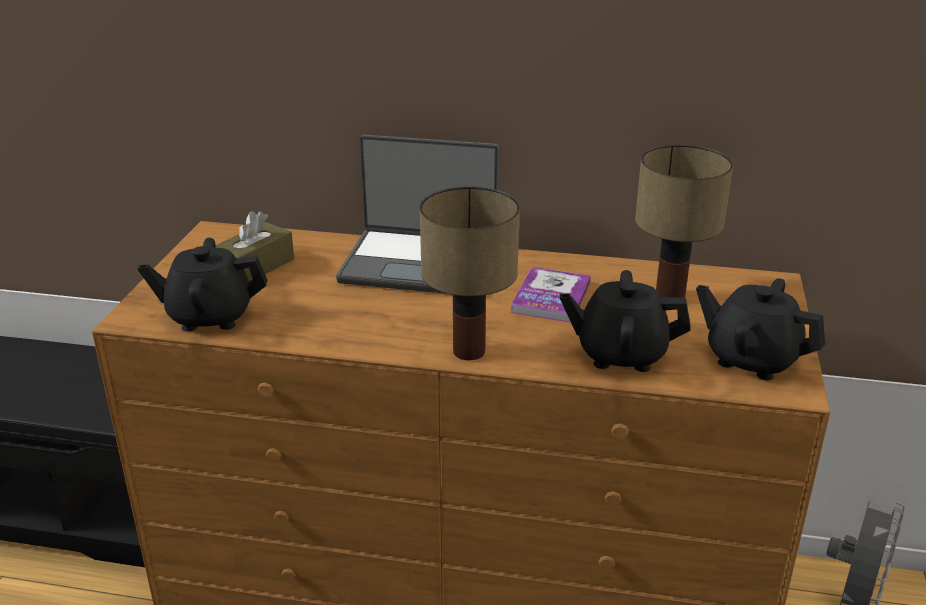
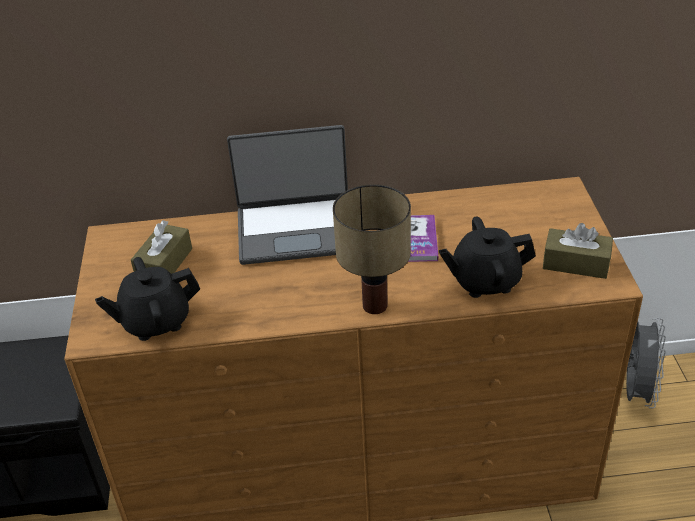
camera: 15 degrees left, 10 degrees up
(669, 297) = (497, 220): table lamp -> none
(751, 359) = (576, 263): black teapot -> brown tissue box

